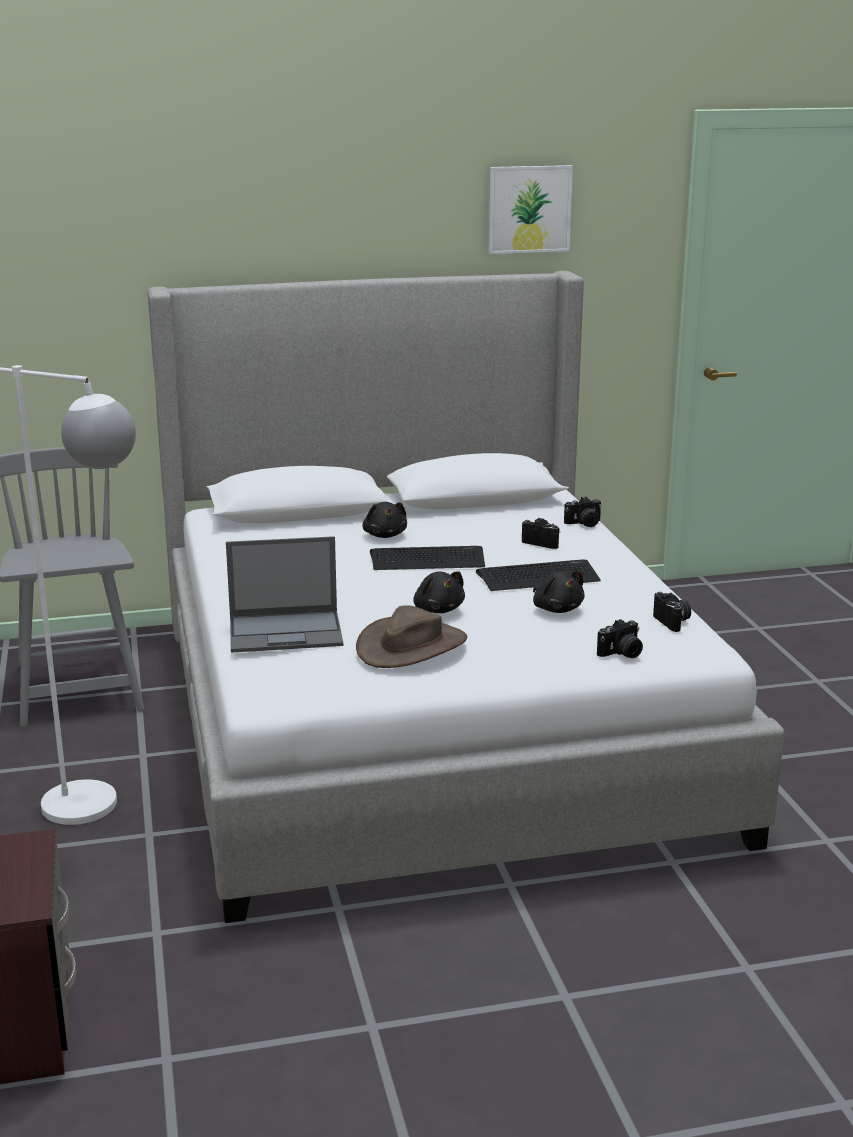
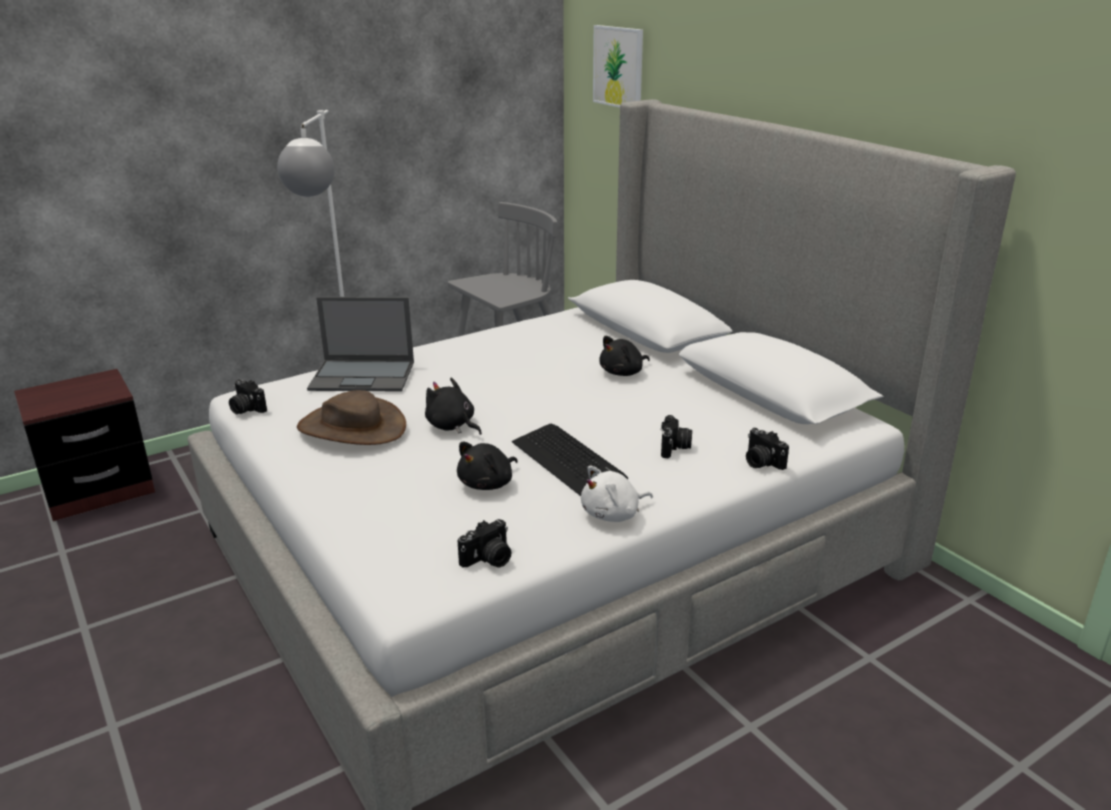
camera: 70 degrees right, 5 degrees up
(287, 632) = (364, 376): laptop -> laptop turned 60 degrees counterclockwise
(427, 560) = (570, 400): keyboard -> none
(438, 609) = (452, 426): black plush toy -> black plush toy turned 90 degrees clockwise
(529, 209) = (990, 73): picture -> picture (618, 67)
(621, 653) = (380, 536): camera -> camera (246, 409)
(630, 577) = (613, 514): none -> white plush toy

